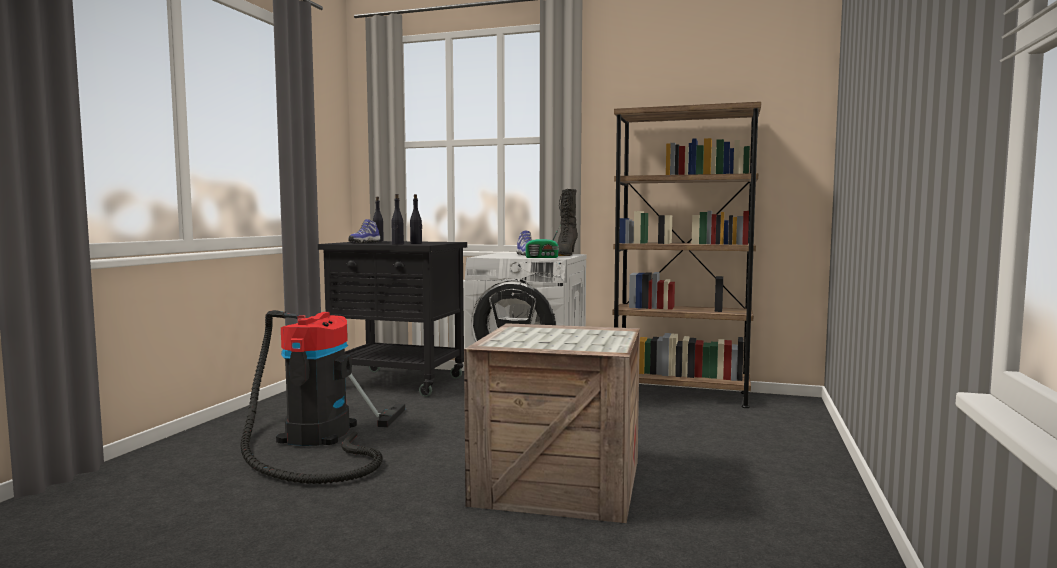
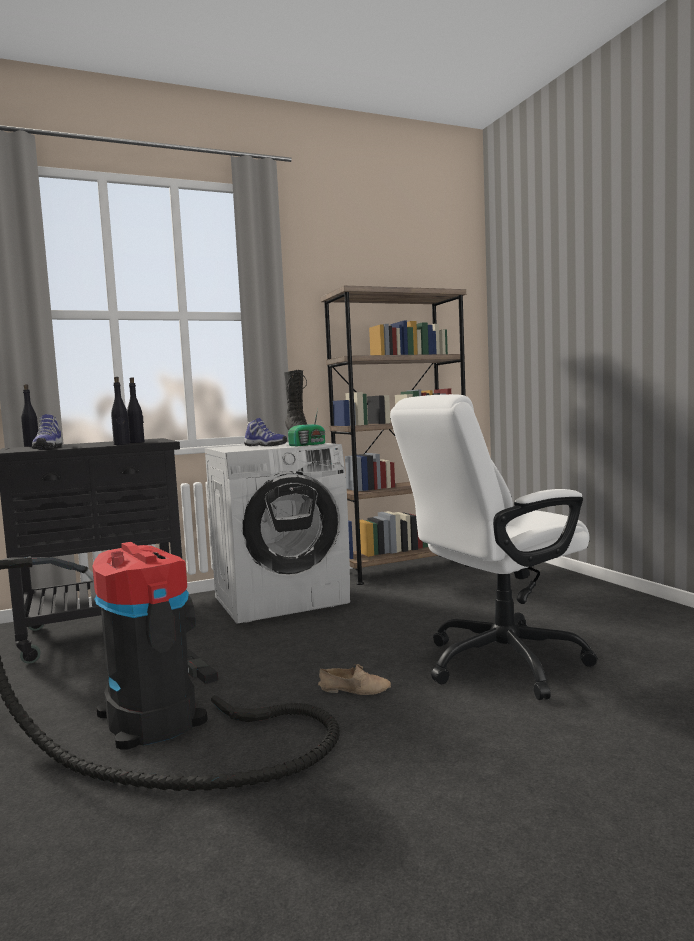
camera: 40 degrees left, 0 degrees up
(437, 458) = (355, 689): none -> beige shoe
(556, 481) = (497, 666): crate -> white office chair

